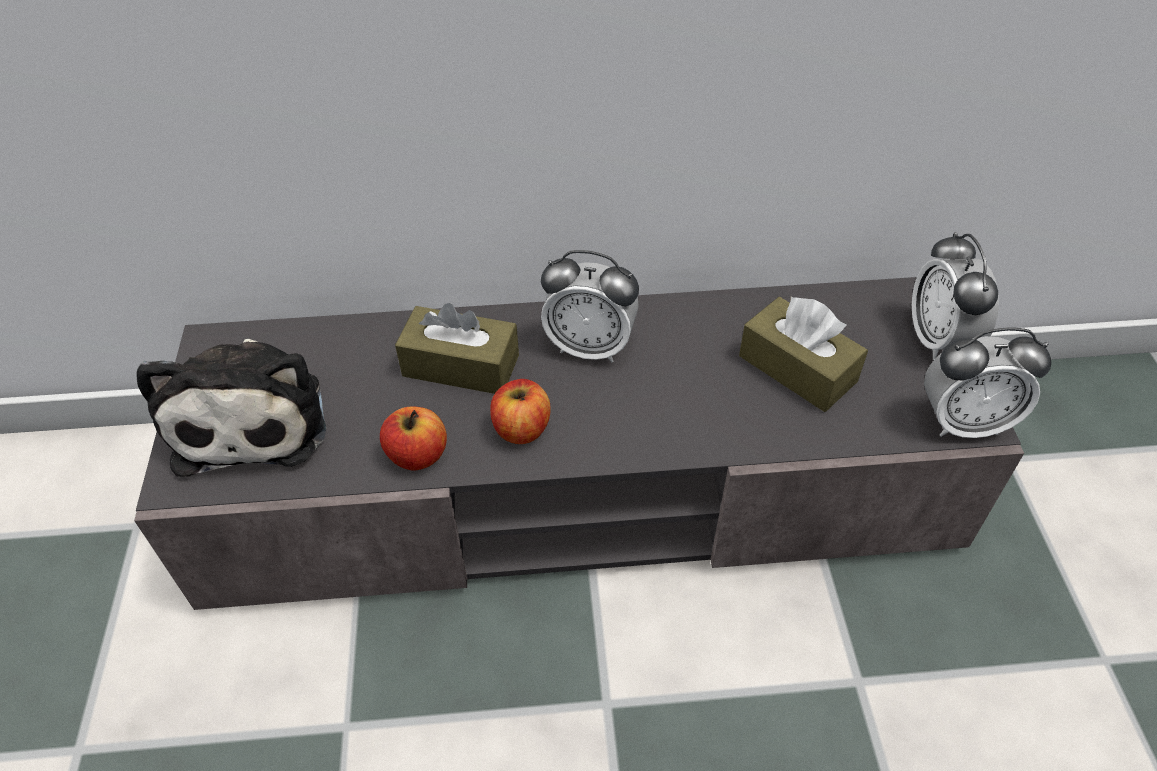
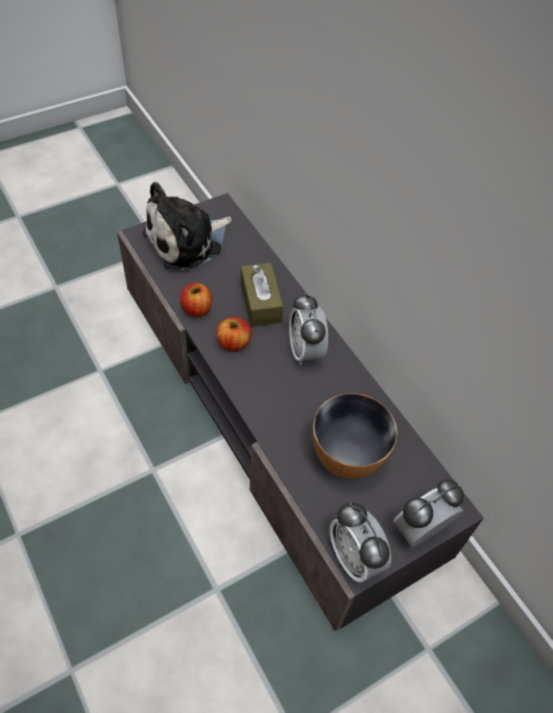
camera: 60 degrees right, 5 degrees up
(797, 368) = (347, 456): brown tissue box -> bowl

